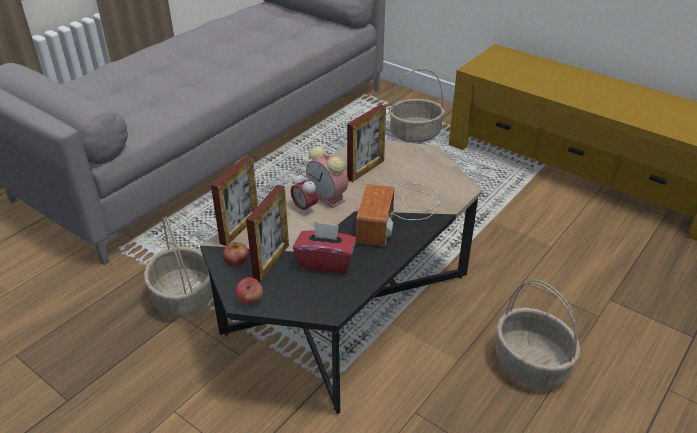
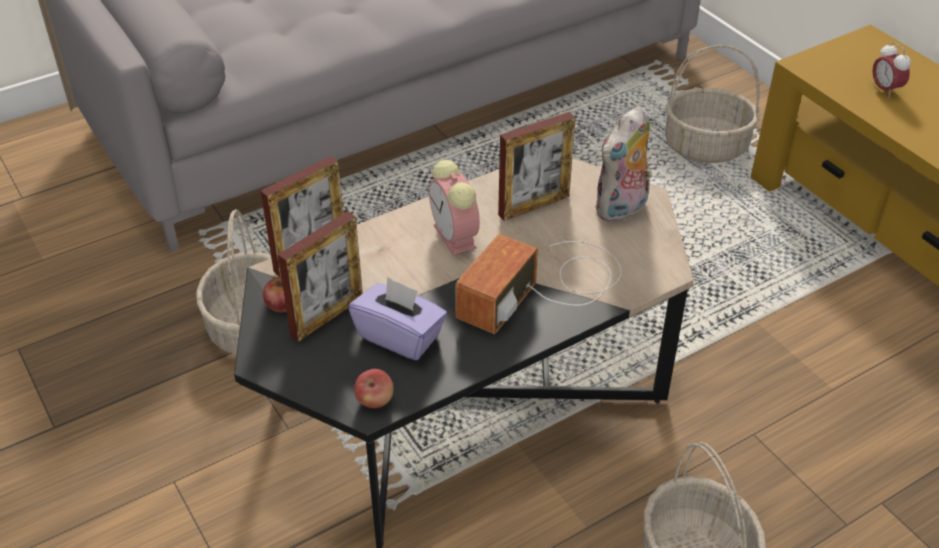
camera: 20 degrees right, 5 degrees up
(250, 300) = (271, 365): apple -> apple (375, 401)
(304, 208) = (414, 246): alarm clock -> alarm clock (885, 90)
(325, 262) = (400, 336): red tissue box -> purple tissue box
(419, 161) = (622, 210): none -> plush toy

